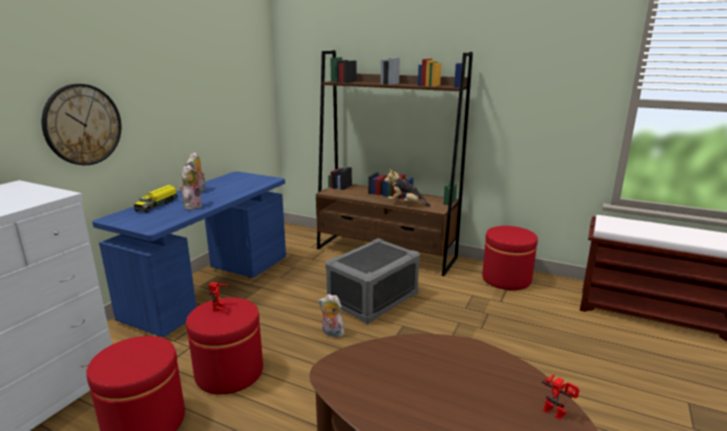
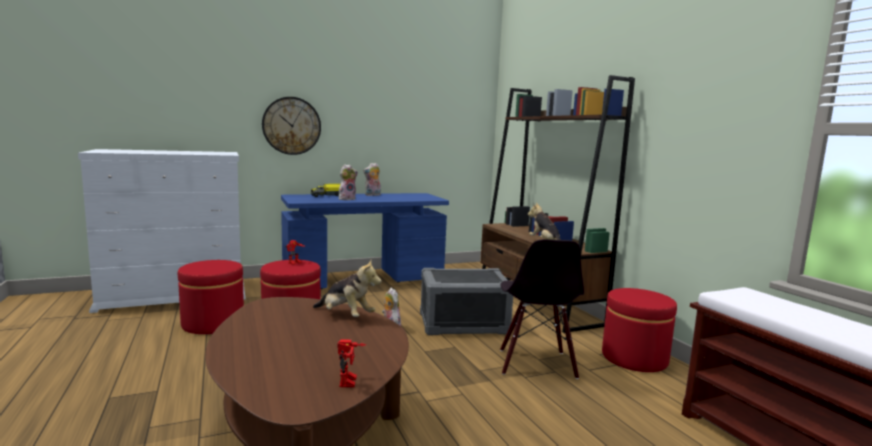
camera: 40 degrees right, 10 degrees down
(417, 350) = (345, 316): none -> plush toy
(469, 313) = (535, 363): none -> black chair

